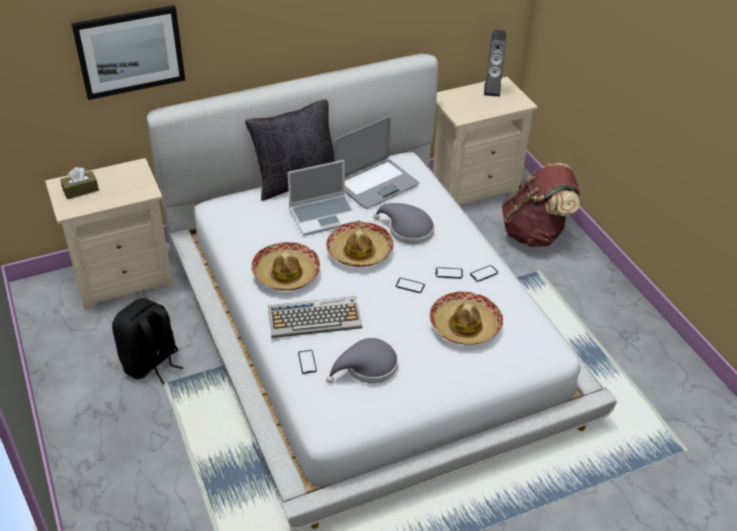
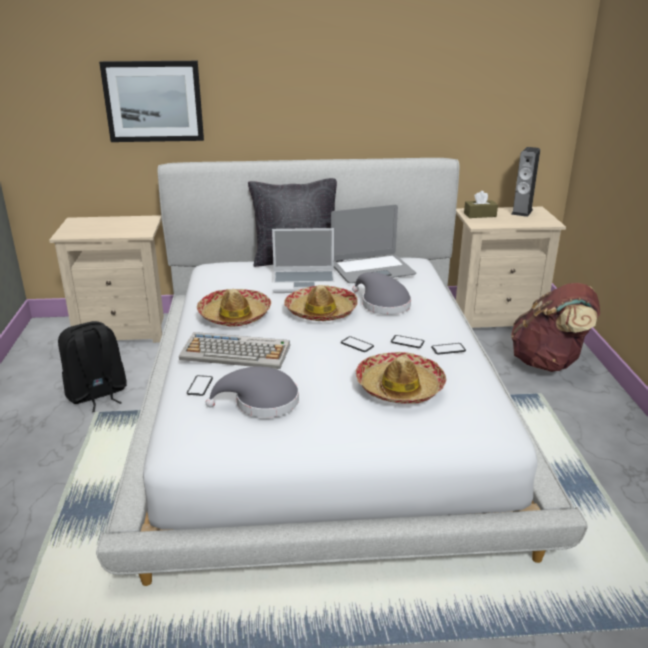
camera: 20 degrees right, 15 degrees down
(81, 190) = (88, 225): brown tissue box -> brown tissue box (480, 215)

